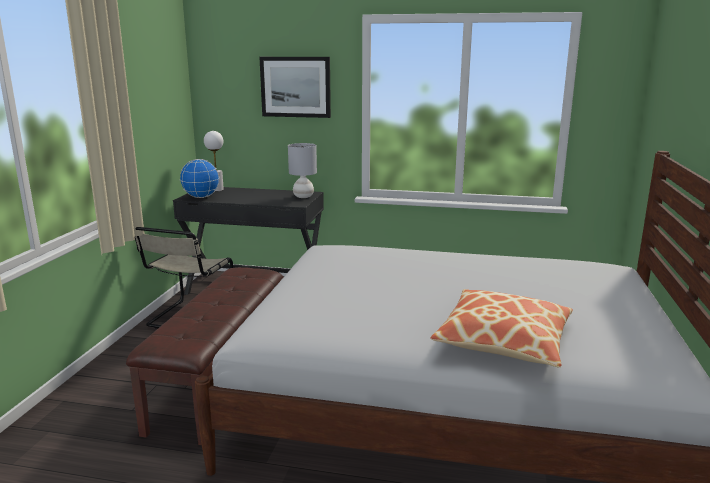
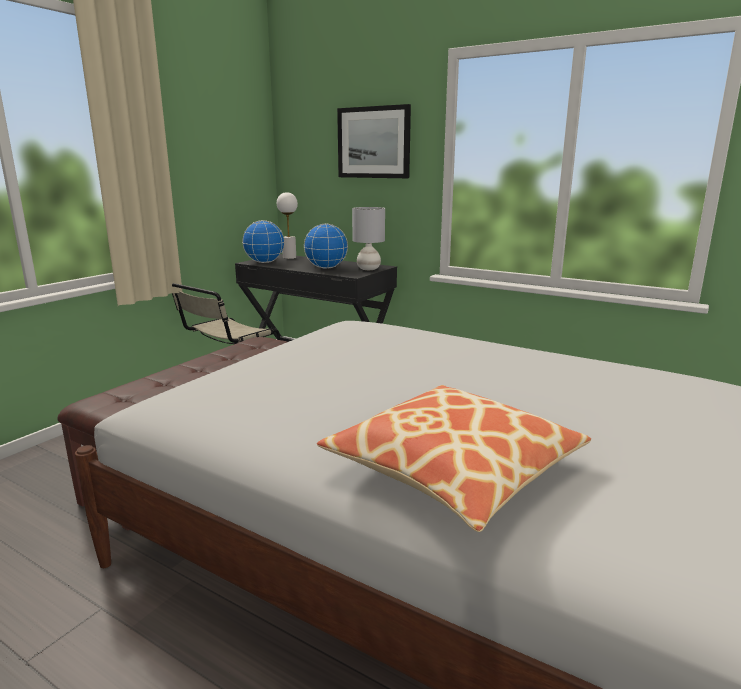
camera: 20 degrees right, 0 degrees up
(266, 198) = (326, 268): none -> globe

